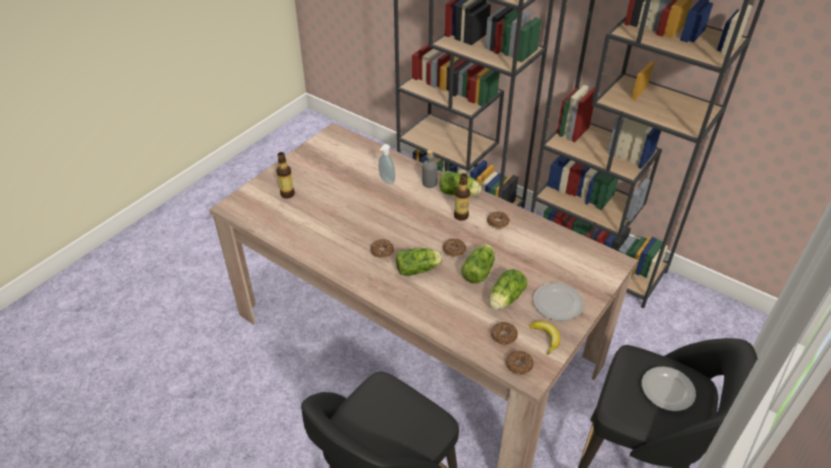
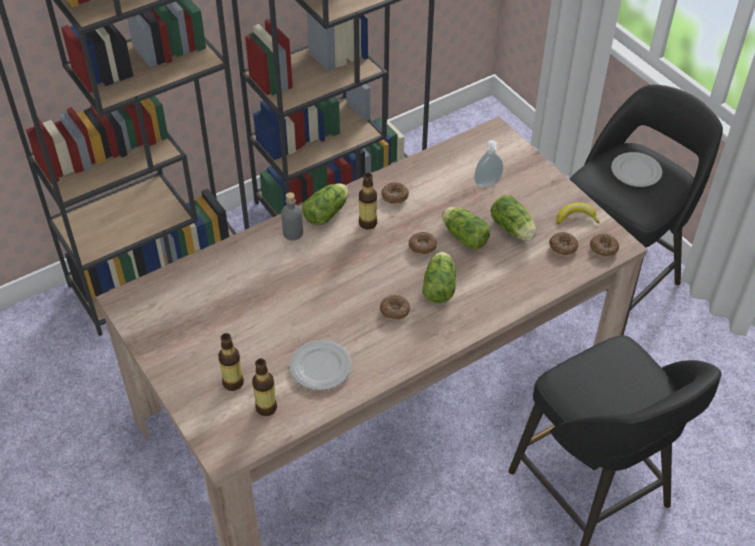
camera: 70 degrees left, 5 degrees up
(272, 214) = (266, 408): none -> bottle
(386, 180) = (264, 273): soap dispenser -> soap dispenser (488, 185)
(557, 304) = (535, 193): plate -> plate (321, 367)

